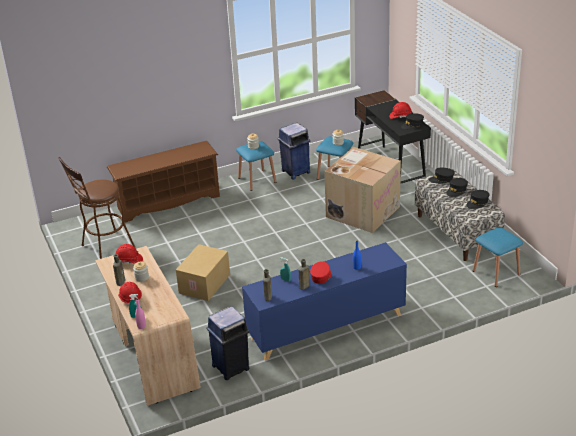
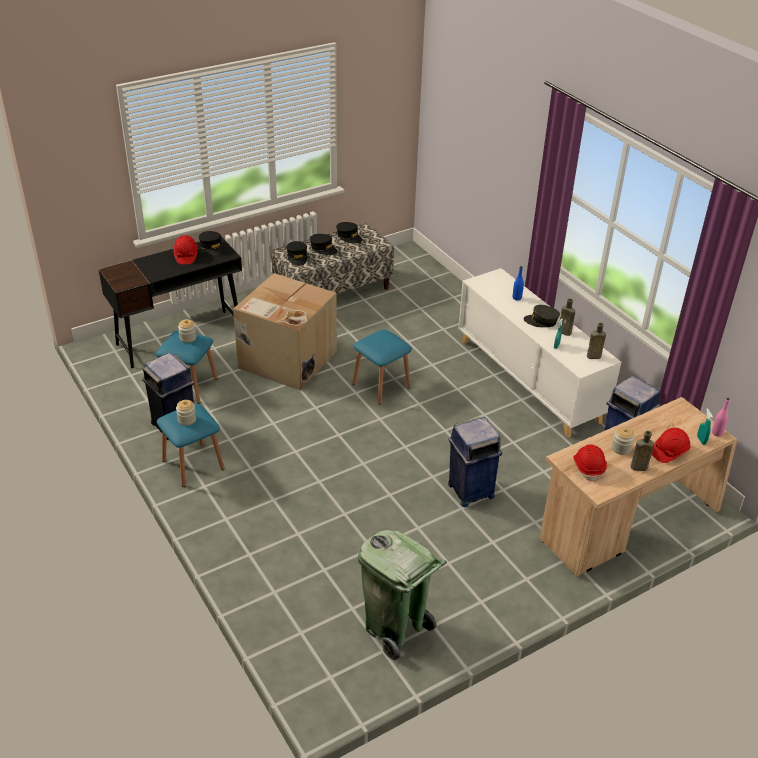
camera: 100 degrees left, 5 degrees up
(104, 248) = (395, 629): brown stool -> green trash can
(168, 201) = (251, 566): brown shoe rack -> none
(205, 284) = (470, 491): cardboard box -> blue trash can
(321, 276) = (541, 321): red cap -> grey cap
(326, 327) = (529, 380): blue cabinet -> white cabinet
(496, 272) = (407, 271): blue stool -> blue stool (381, 385)

